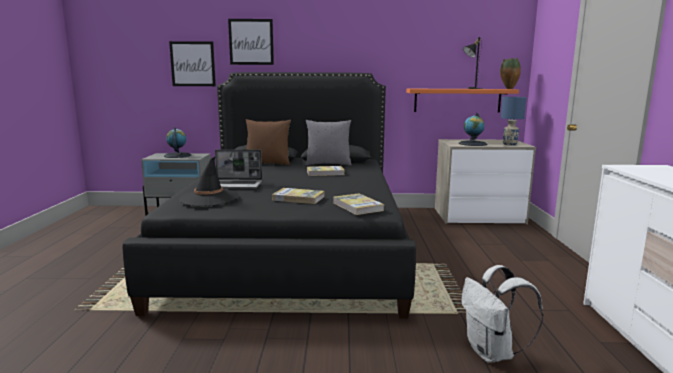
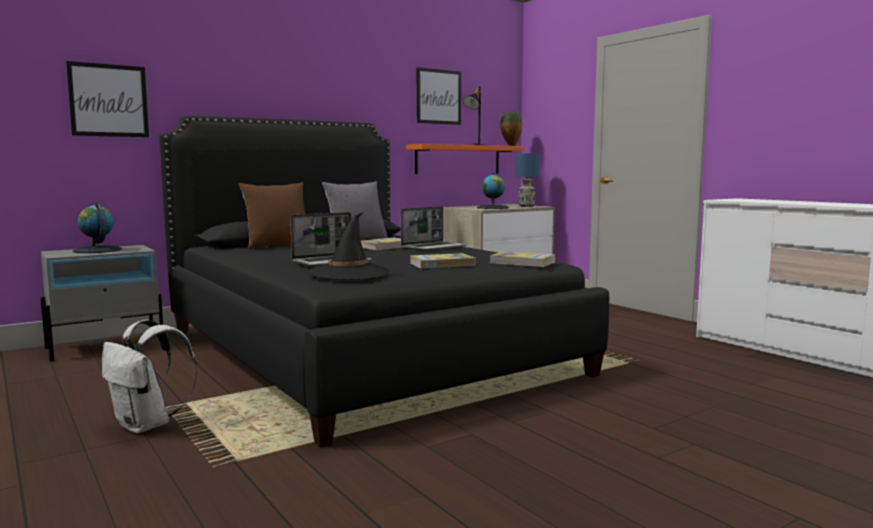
camera: 35 degrees left, 5 degrees down
(251, 42) = (205, 72): picture -> picture (438, 96)
(352, 178) = (434, 247): none -> laptop
(492, 353) = (700, 379): white backpack -> white backpack (147, 425)

